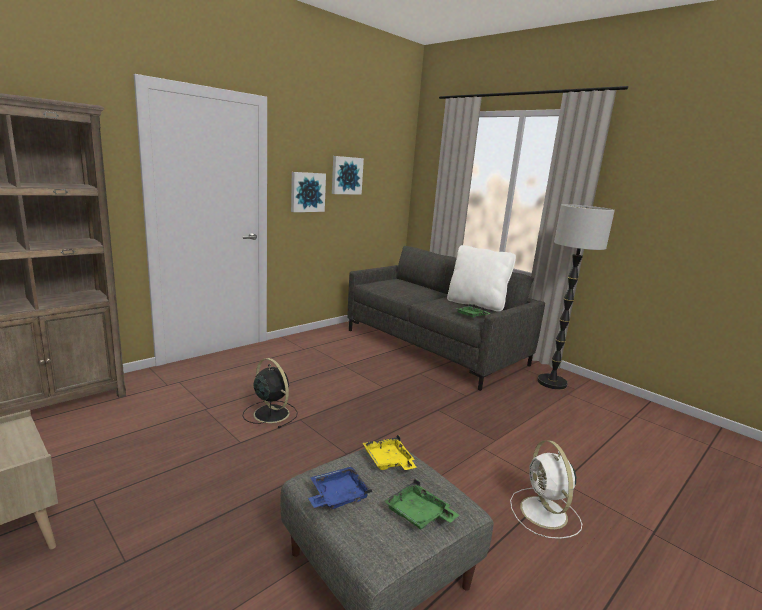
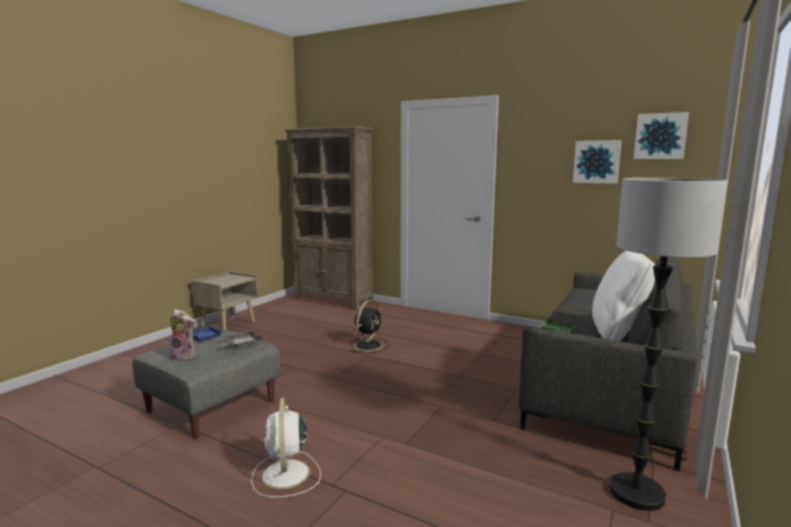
camera: 75 degrees right, 5 degrees down
(307, 192) = (540, 180): picture -> picture (660, 136)
(388, 461) = (241, 345): yellow tray -> grey tray
(418, 515) = (185, 357): green tray -> plush toy
(544, 514) = (285, 475): white fan -> white fan turned 75 degrees counterclockwise

